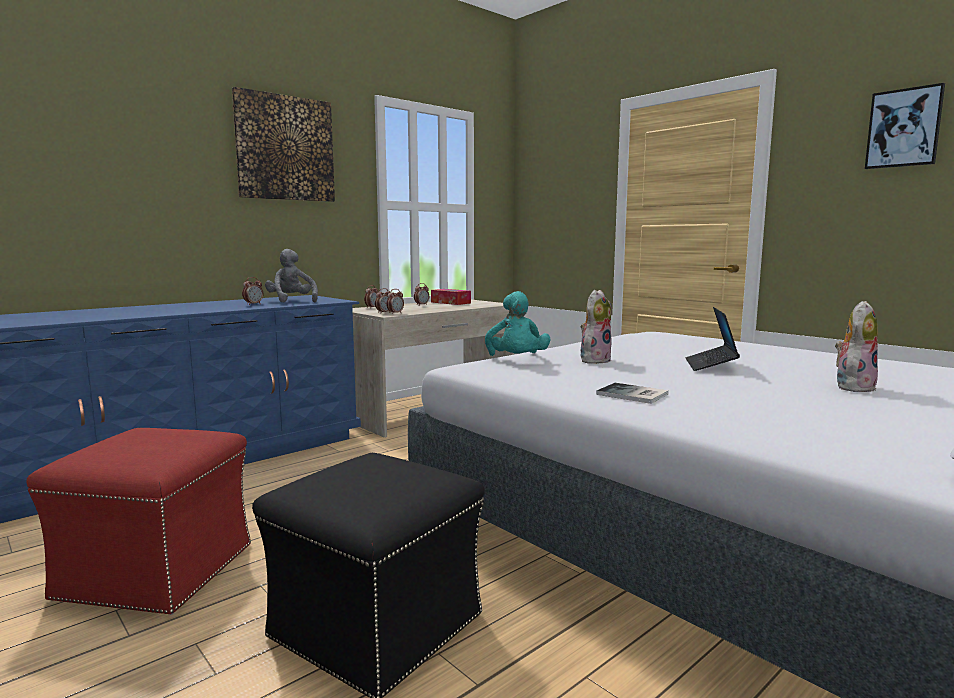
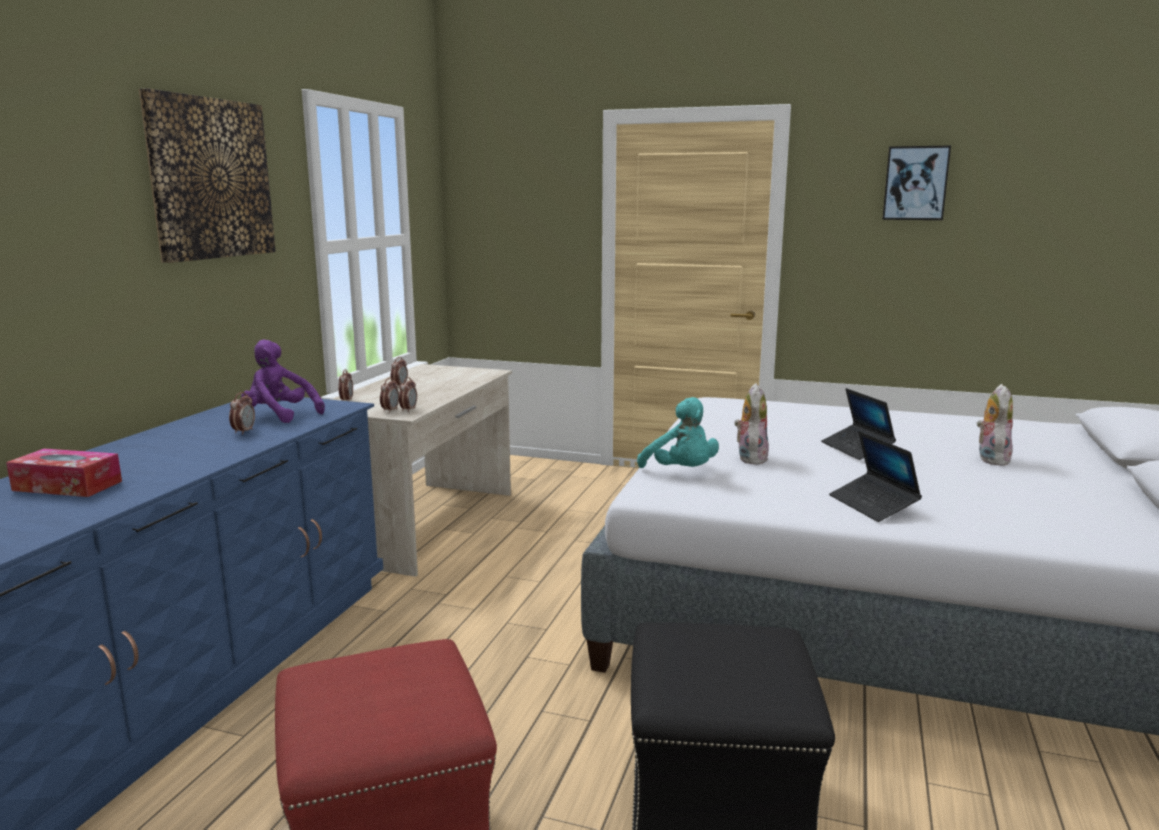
camera: 30 degrees left, 5 degrees up
(291, 301) = (280, 416): grey plush toy -> purple plush toy
(450, 302) = (425, 376): tissue box -> tissue box (67, 486)
(633, 395) = (873, 505): book -> laptop

